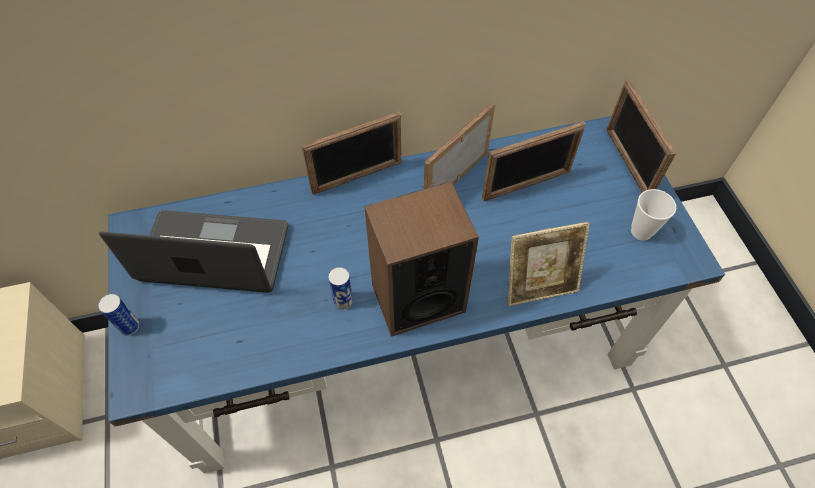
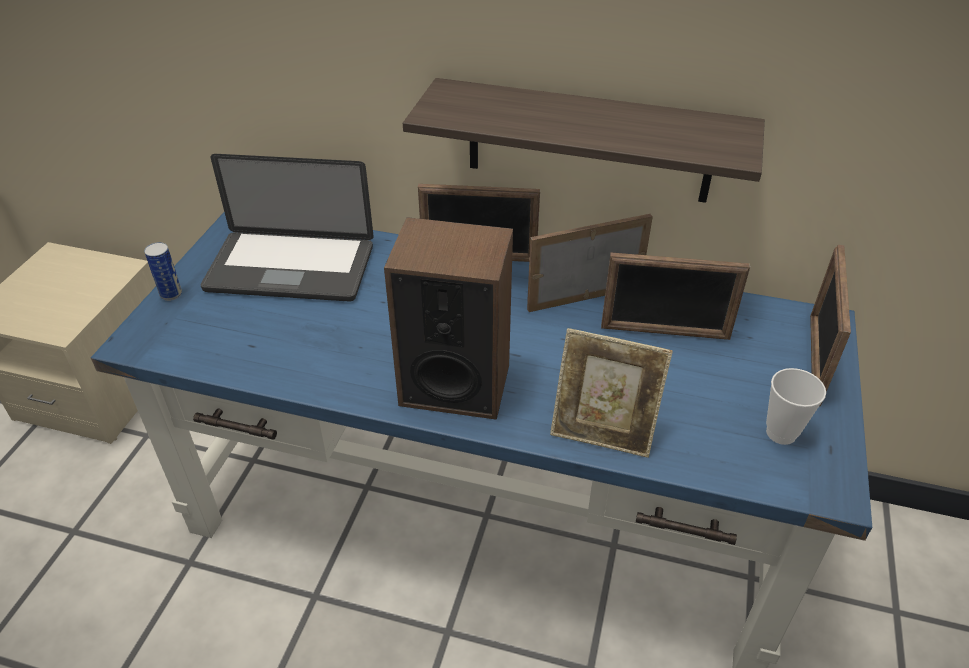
camera: 30 degrees right, 15 degrees down
(214, 254) = (291, 268): laptop -> laptop turned 150 degrees clockwise
(343, 301) = (376, 355): can -> none
(430, 63) = (589, 141): none -> shelf

